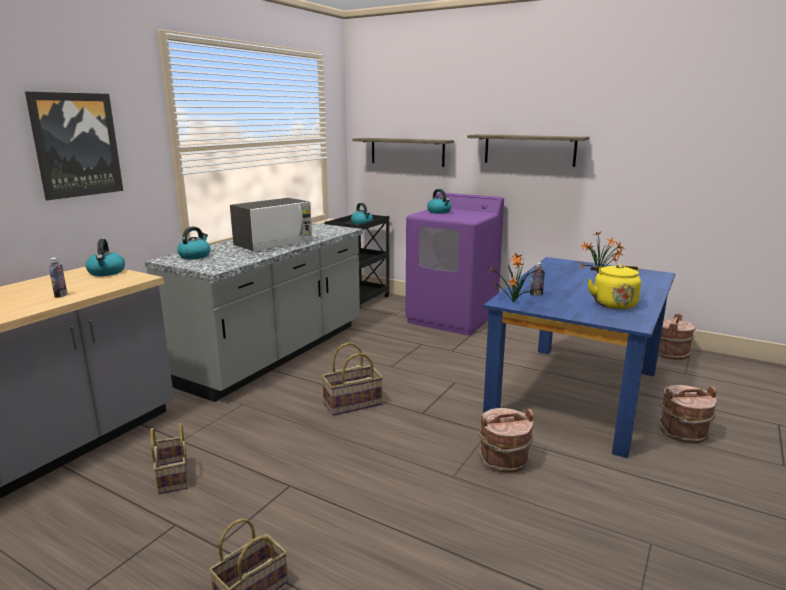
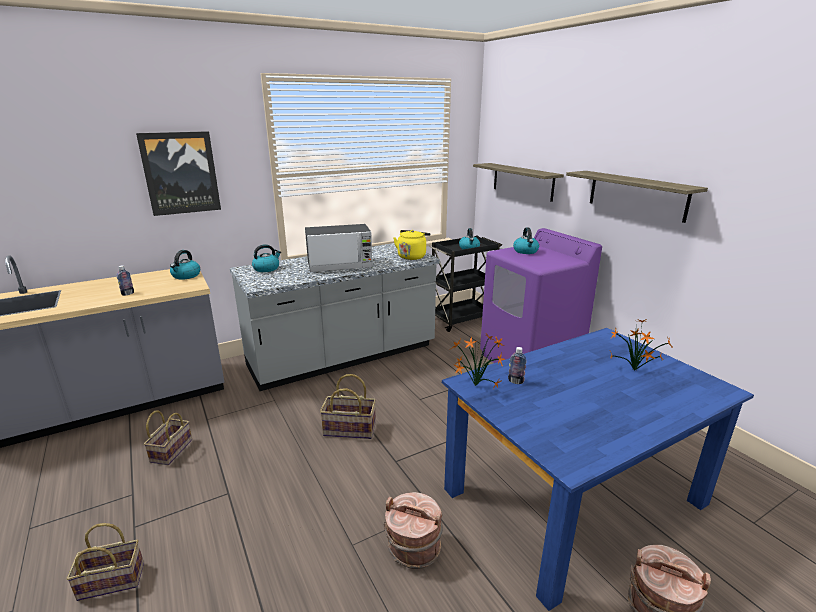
camera: 30 degrees right, 5 degrees up
(612, 303) = (588, 422): yellow kettle -> yellow kettle (412, 256)
(670, 354) = (759, 485): brown bucket -> none

